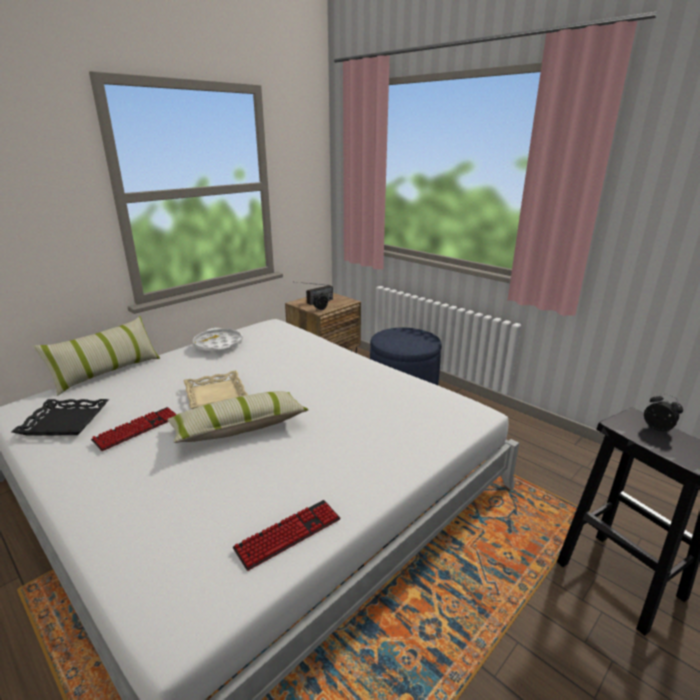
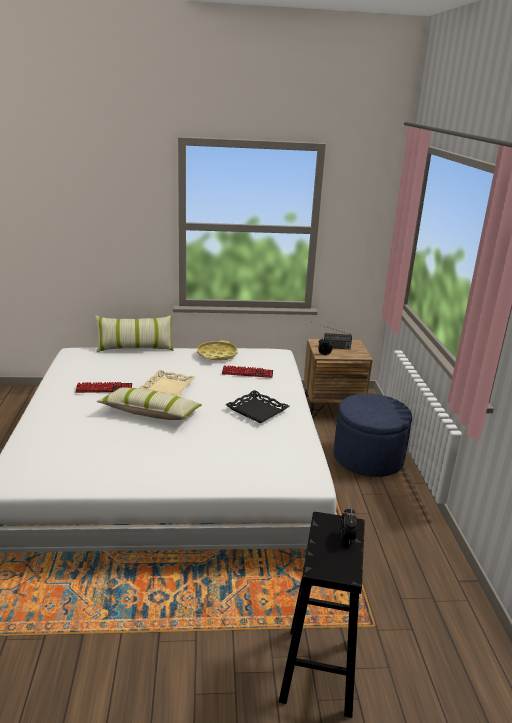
camera: 40 degrees right, 0 degrees up
(65, 421) = (81, 369): black tray -> black tray (257, 410)
(218, 344) = (217, 355): white tray -> yellow tray
(288, 534) = (94, 476): keyboard -> keyboard (247, 373)

